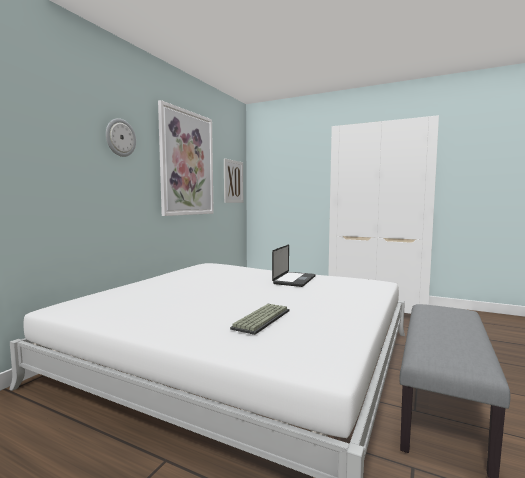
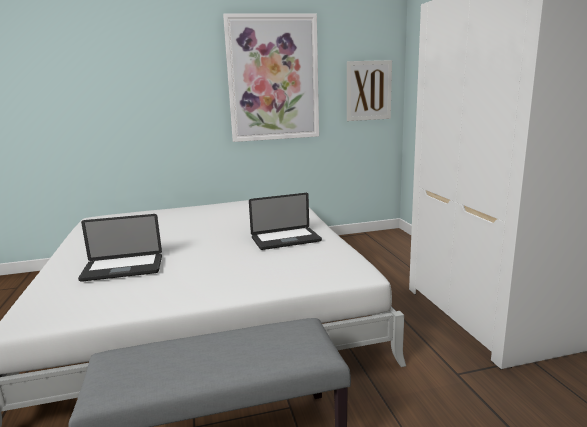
camera: 50 degrees right, 10 degrees up
(120, 138) = (174, 66): wall clock -> none
(261, 319) = (123, 268): keyboard -> laptop

